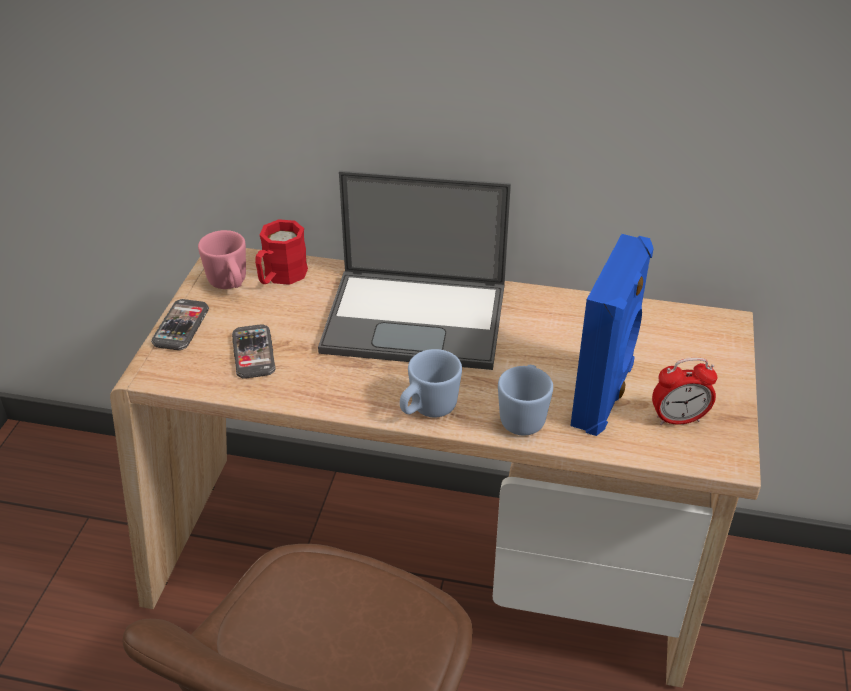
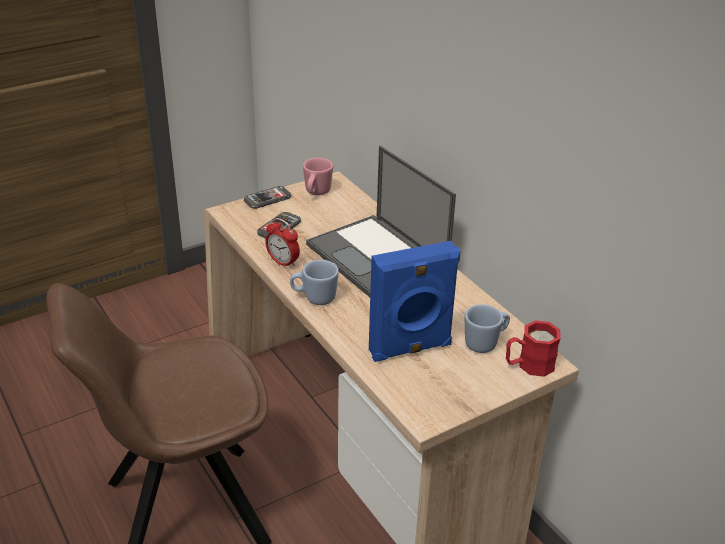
camera: 45 degrees right, 5 degrees down
(280, 277) = (344, 202): red mug -> red mug (529, 365)
(523, 416) = (354, 330): blue mug -> blue mug (485, 343)
(678, 419) = (431, 385): alarm clock -> alarm clock (283, 262)

